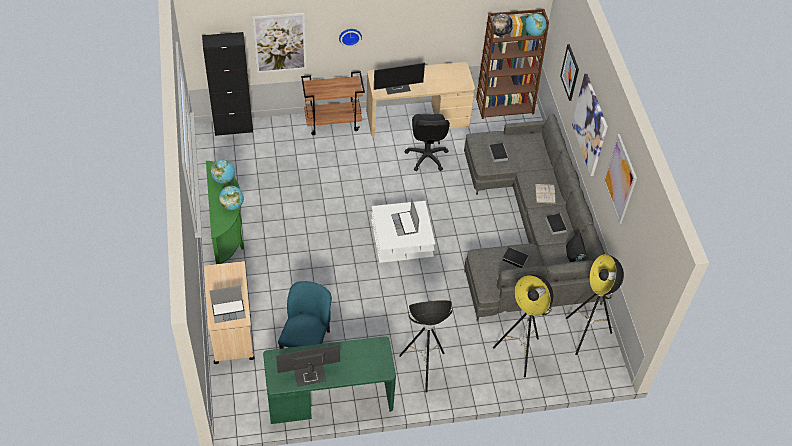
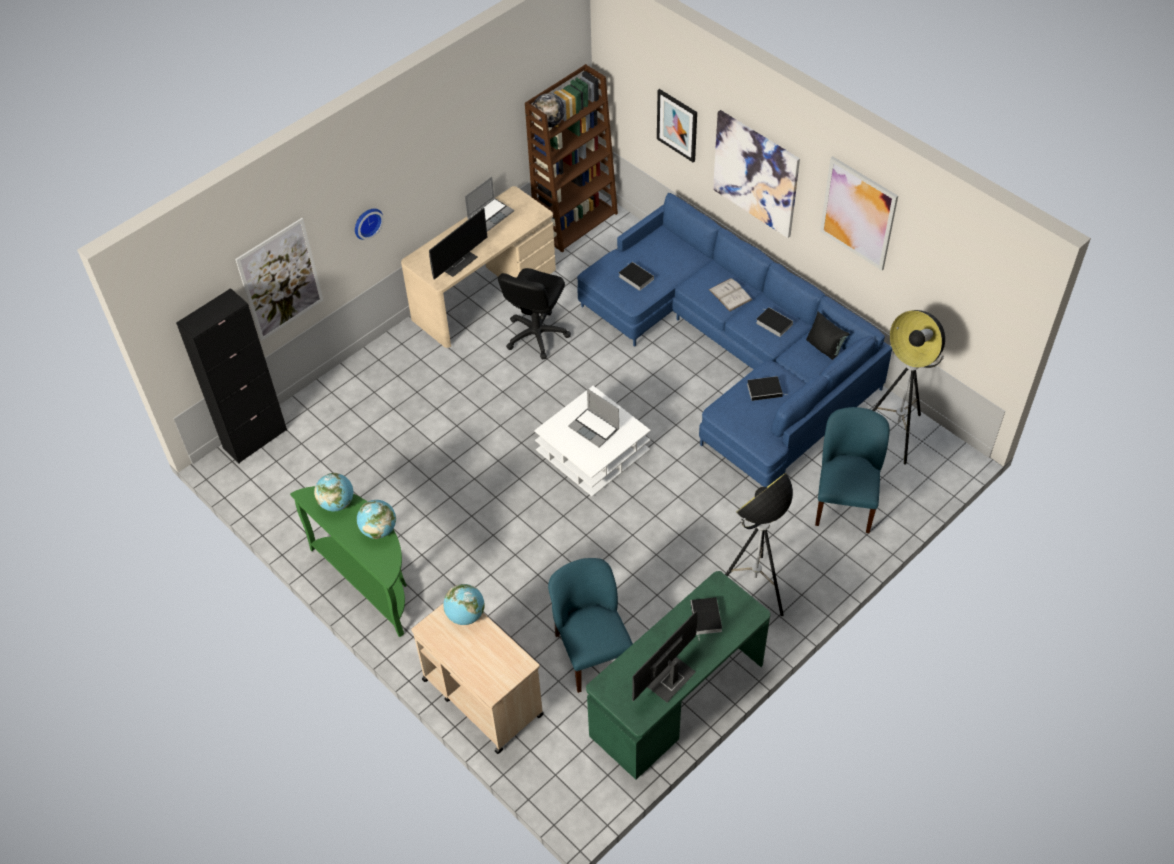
camera: 30 degrees left, 0 degrees up
(229, 310) = (496, 665): laptop -> laptop (490, 214)
(333, 122) = (382, 358): brown cart -> none
(358, 357) = (706, 618): none -> book
(426, 157) = (536, 335): black office chair -> black office chair turned 60 degrees clockwise
(519, 353) = (844, 501): floor lamp -> blue chair
(530, 232) = (733, 354): grey sofa -> blue sofa
(534, 33) = (588, 102): globe -> globe (465, 615)

